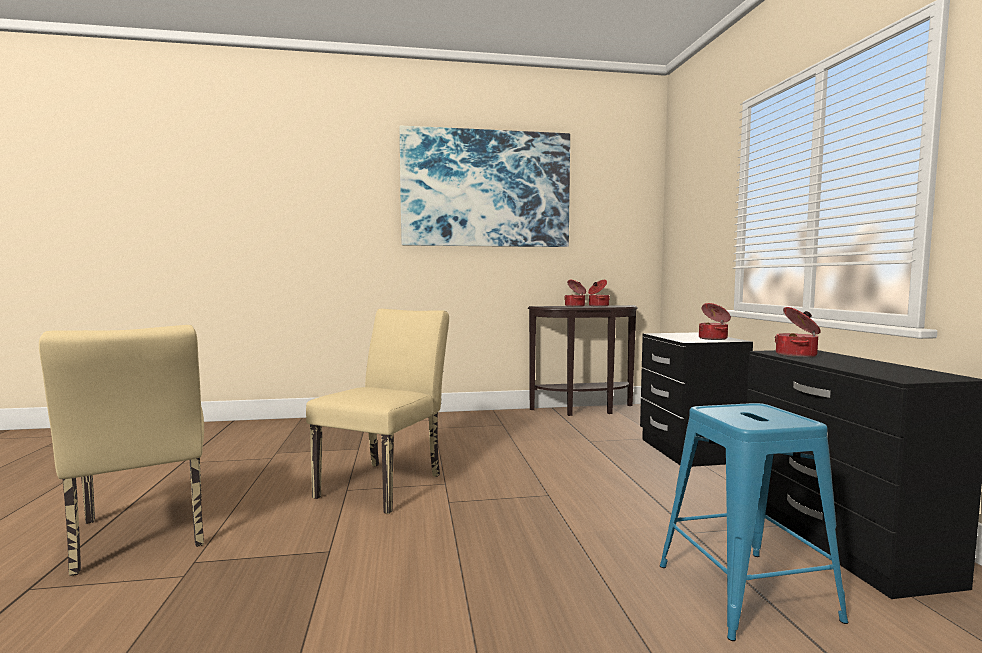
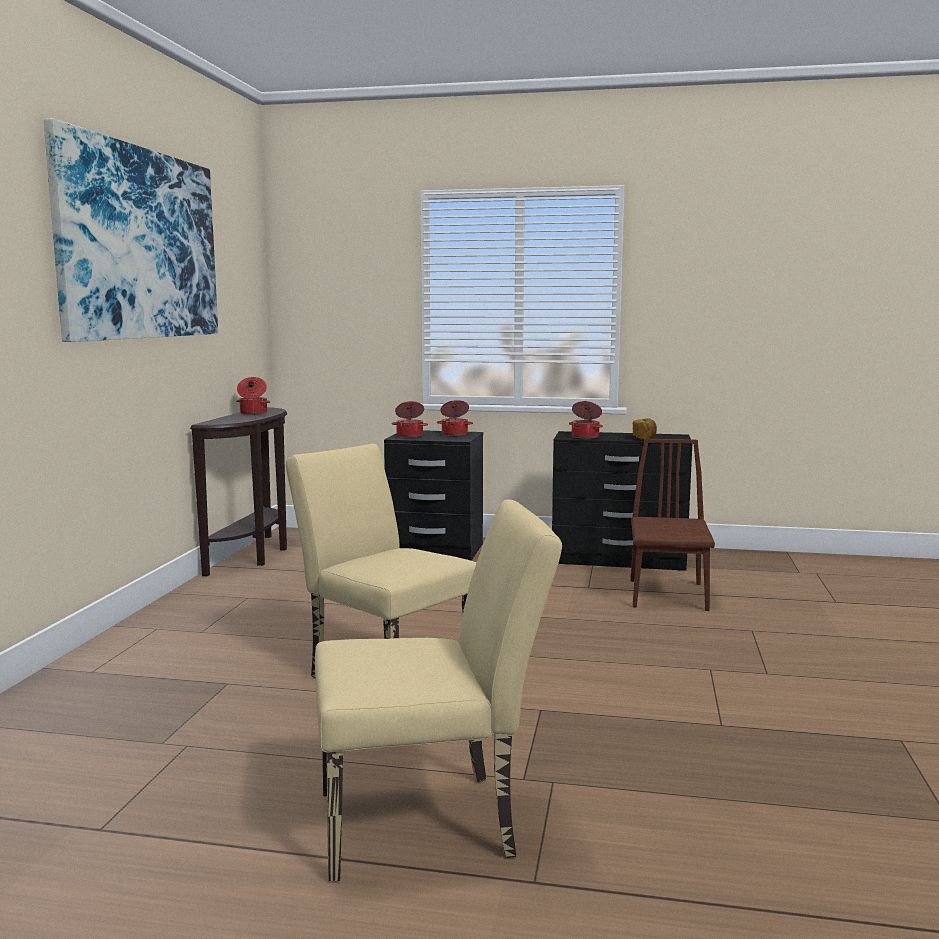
camera: 70 degrees left, 5 degrees up
(575, 306) = (238, 417): cooking pot -> cooking pot (410, 435)
(744, 592) = (667, 595): blue stool -> brown chair
(864, 368) = (644, 438): none -> bread

